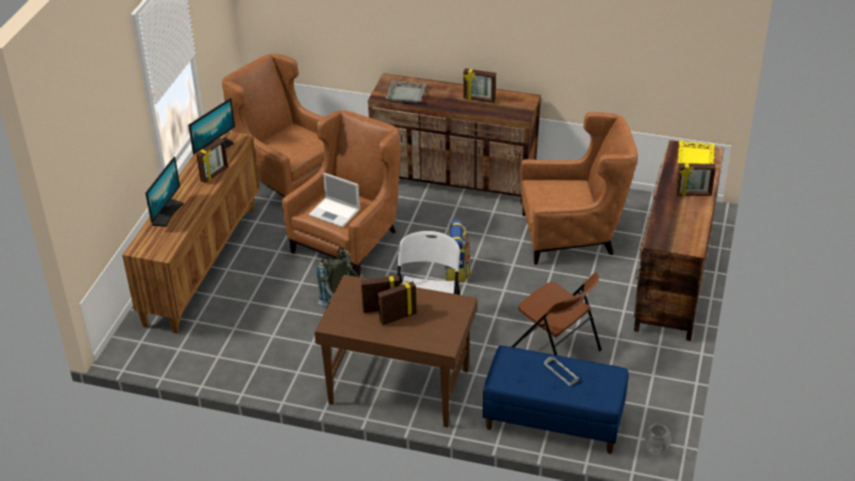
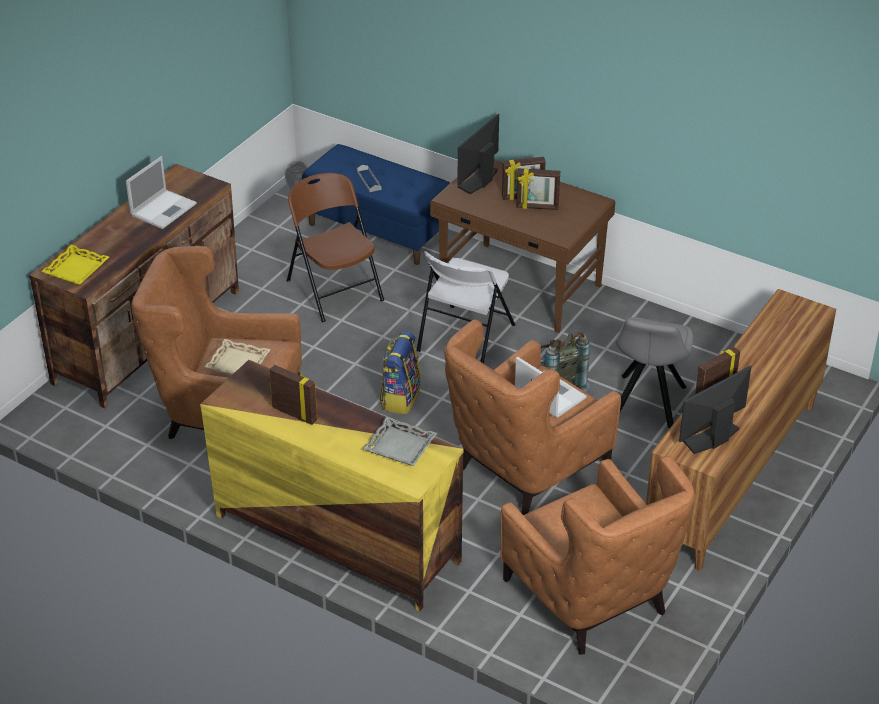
camera: 165 degrees left, 0 degrees up
(166, 213) = (782, 351): monitor -> monitor (479, 180)
(271, 304) = (648, 402): none -> grey chair
(454, 179) = (336, 536): brown cabinet -> yellow cabinet
(561, 192) = (238, 363): none -> beige tray
(676, 214) = (164, 209): none -> laptop
(693, 194) = (123, 226): picture frame -> none

